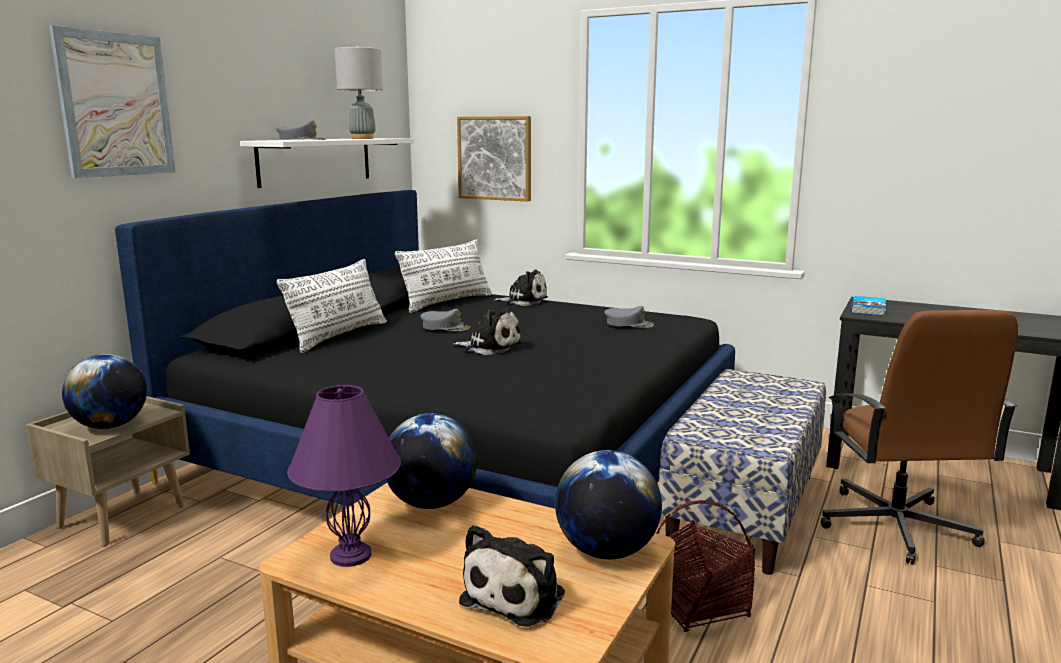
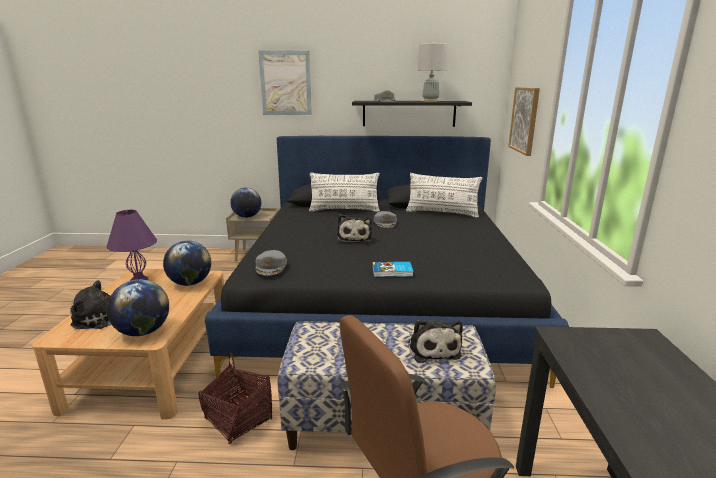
camera: 65 degrees right, 5 degrees up
(316, 161) = (409, 113): white shelf -> black shelf
(524, 301) = (479, 227): plush toy -> plush toy (433, 348)
(628, 323) = (465, 261): grey cap -> grey cap (271, 266)
(869, 309) = (601, 341): book -> book (392, 272)

